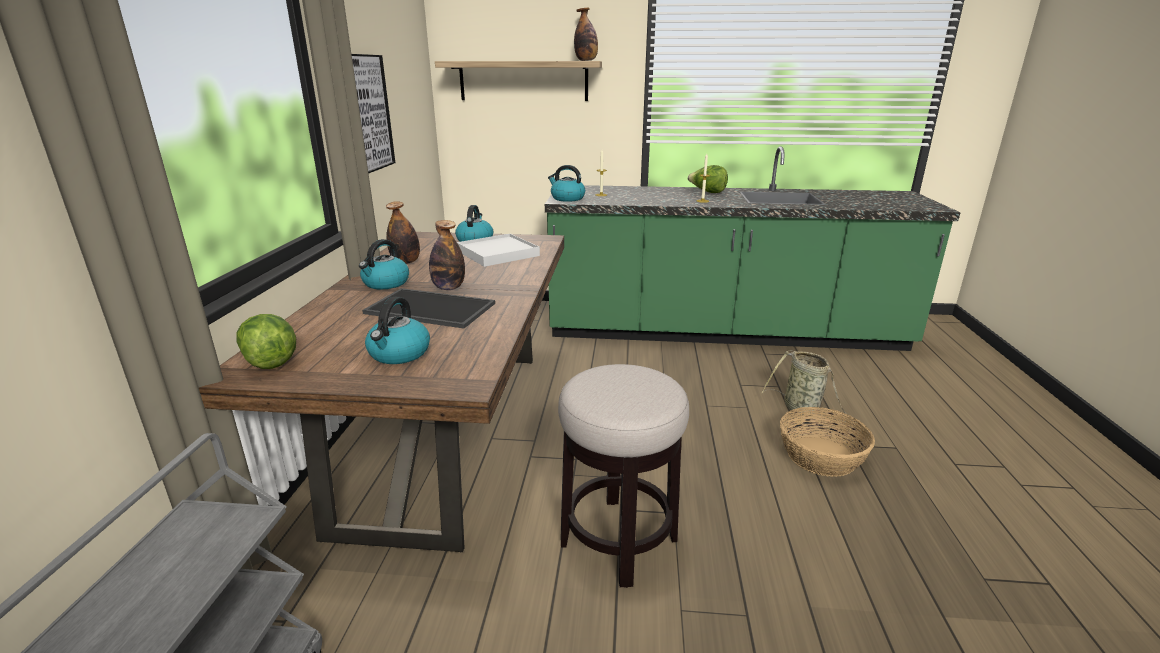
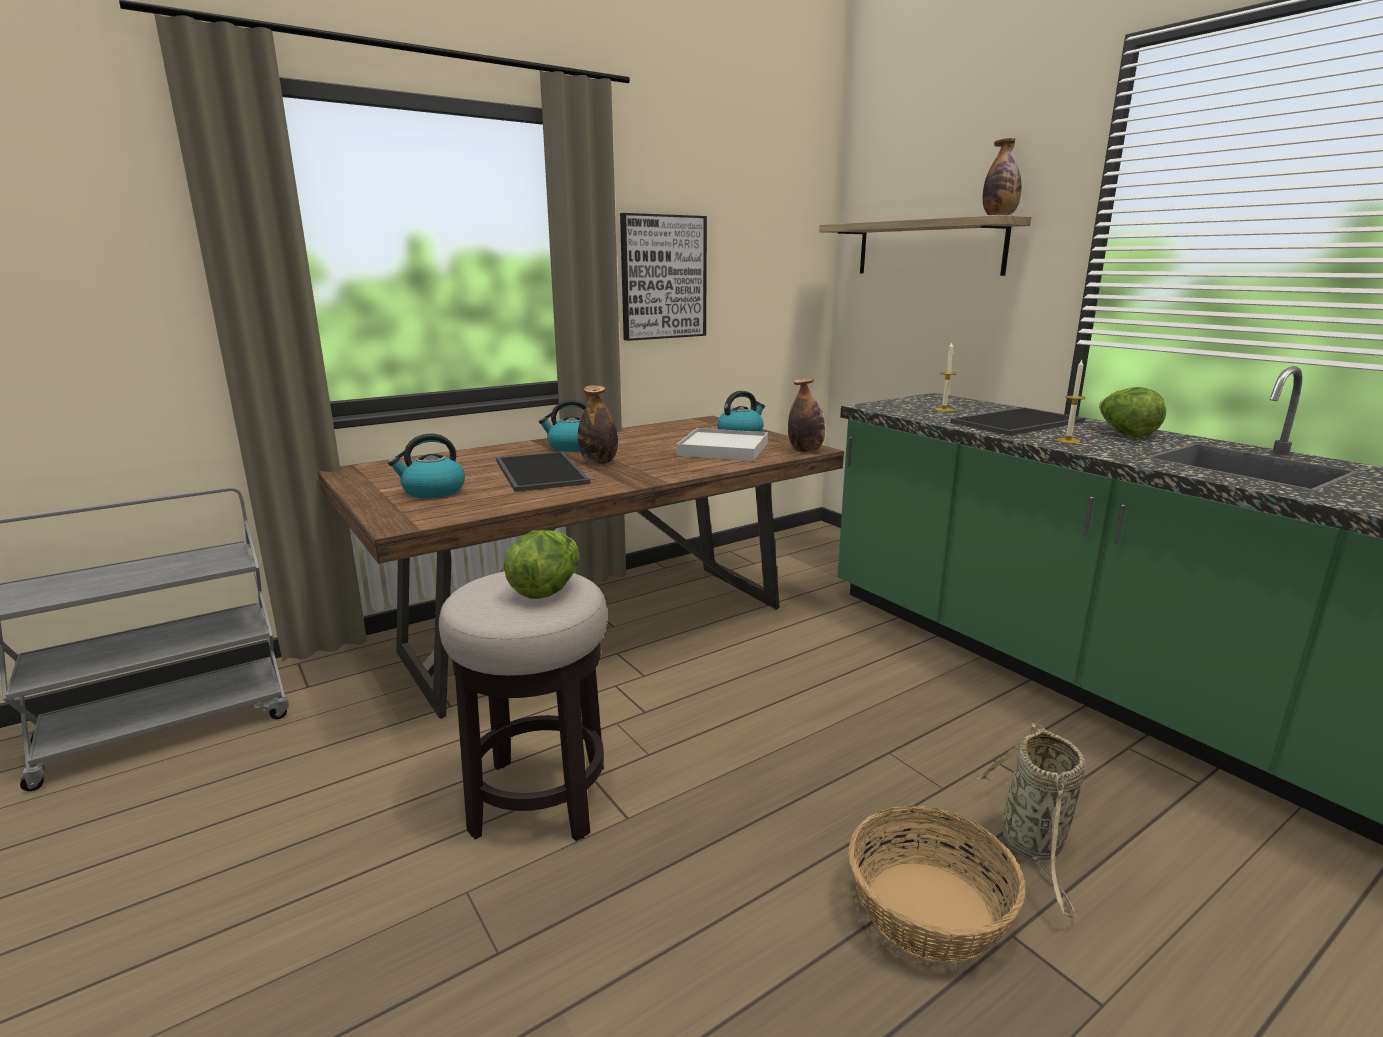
camera: 50 degrees right, 5 degrees down
(271, 361) = (376, 470): lettuce -> lettuce (546, 589)
(406, 262) = (633, 436): bottle -> bottle (805, 451)
(567, 198) = (885, 406): kettle -> none
(655, 195) = (1018, 423): none -> tray

